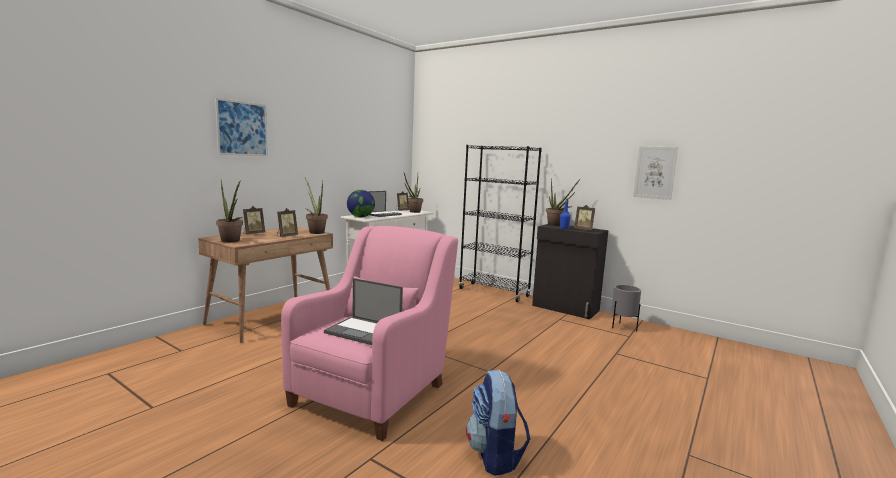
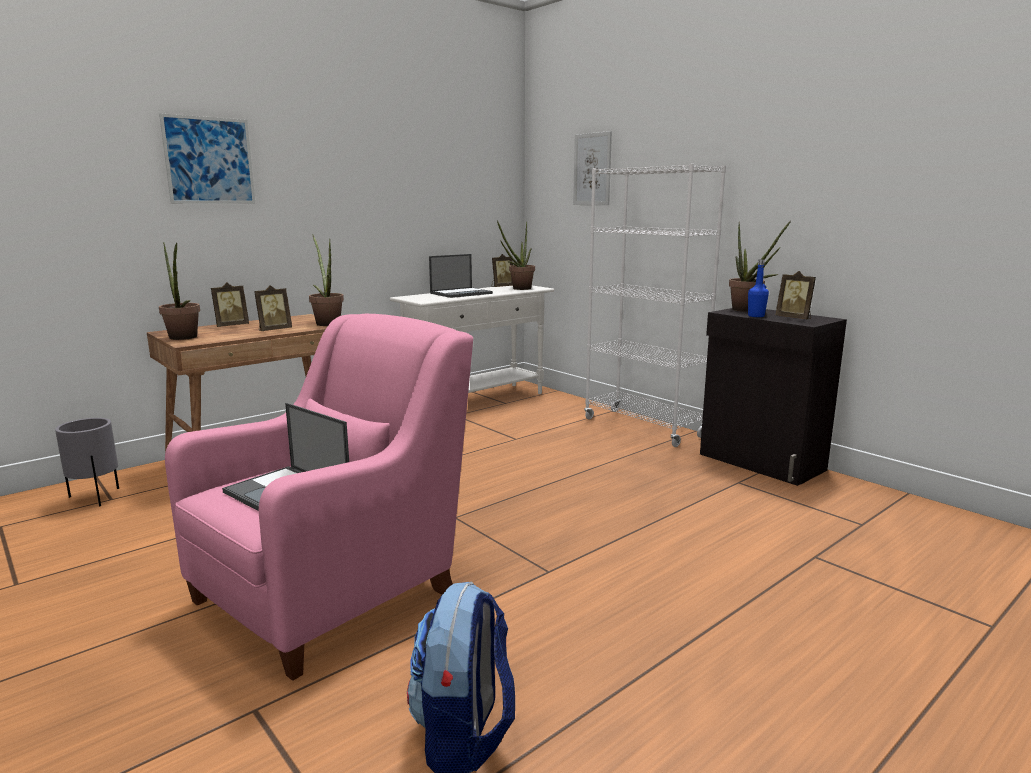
camera: 15 degrees right, 5 degrees up
(360, 217) = (419, 298): globe -> none
(494, 292) = (643, 428): black bookcase -> white bookcase
(623, 328) = (857, 506): grey planter -> grey planter (96, 498)
(655, 172) = (943, 202): picture -> picture (592, 169)

